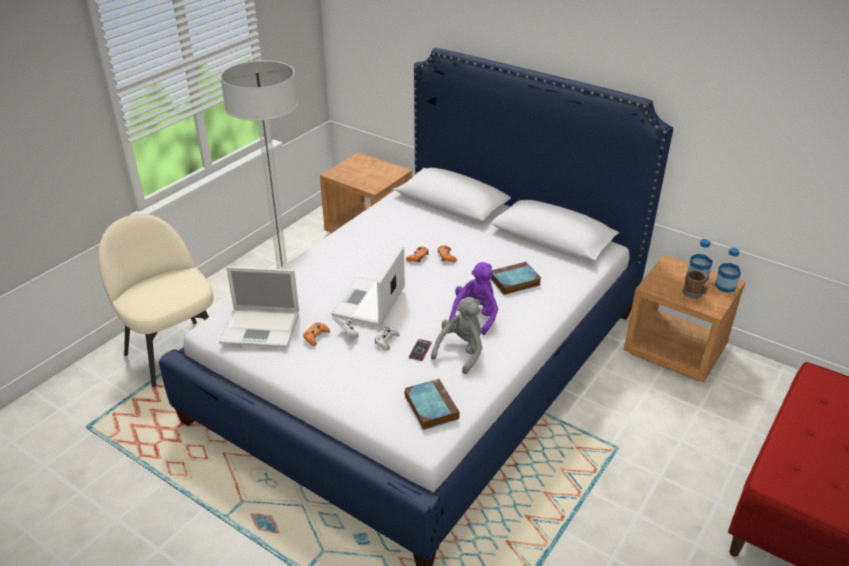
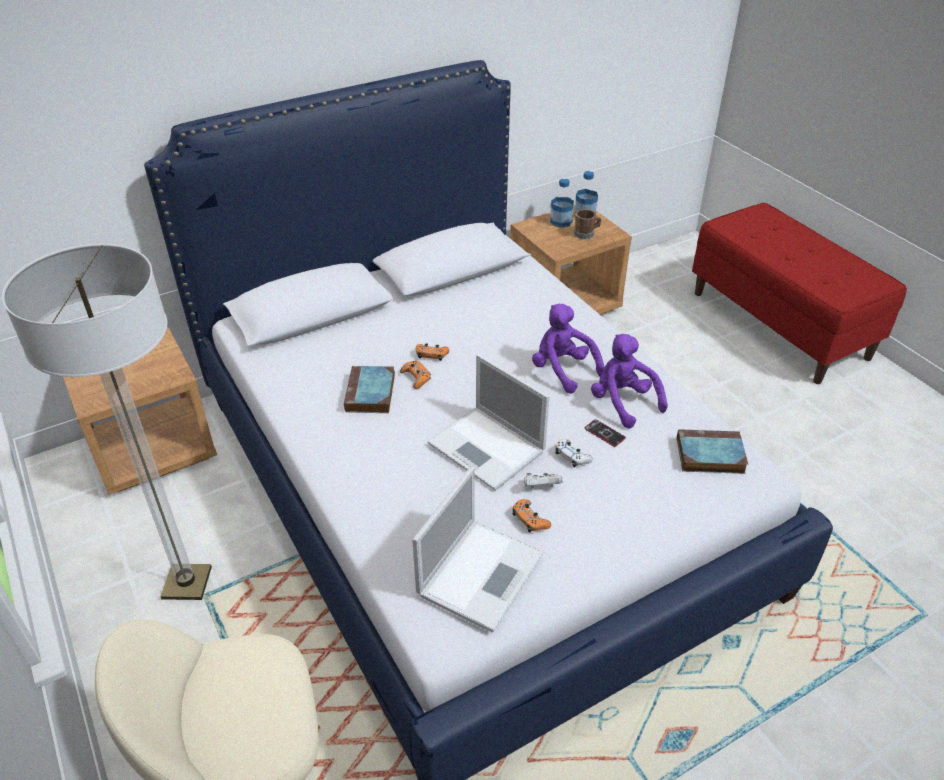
camera: 65 degrees left, 5 degrees up
(461, 351) = (623, 402): grey plush toy -> purple plush toy
(514, 282) = (518, 322): book -> book (370, 394)

